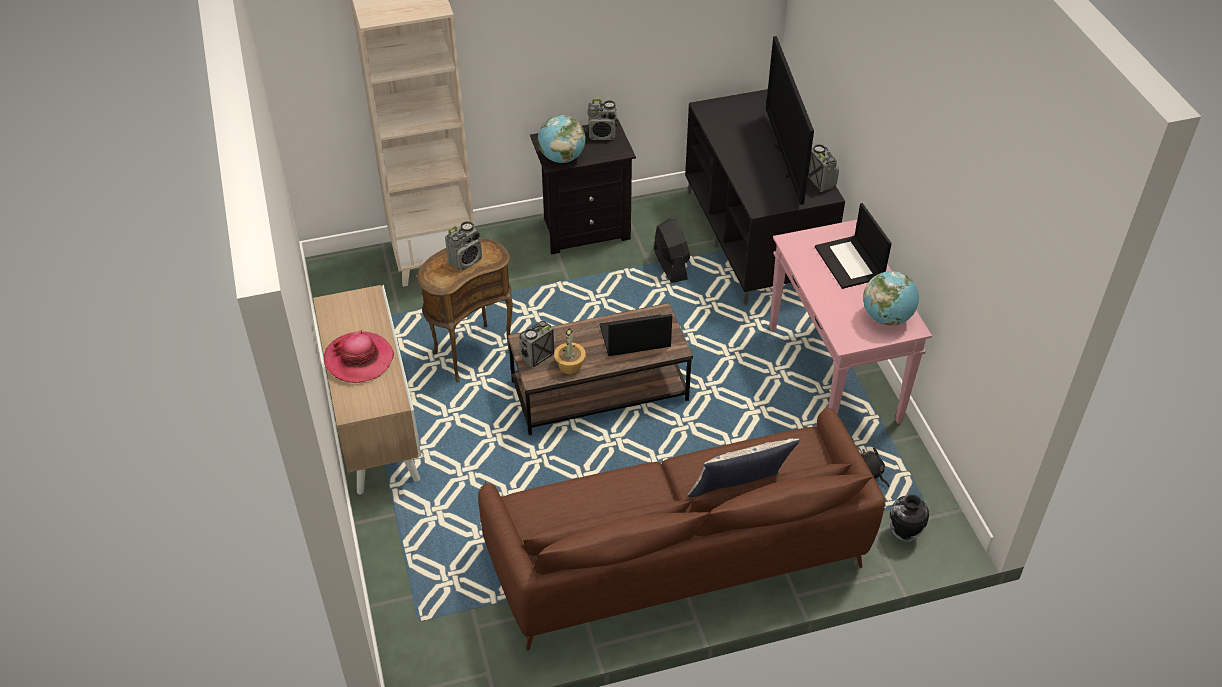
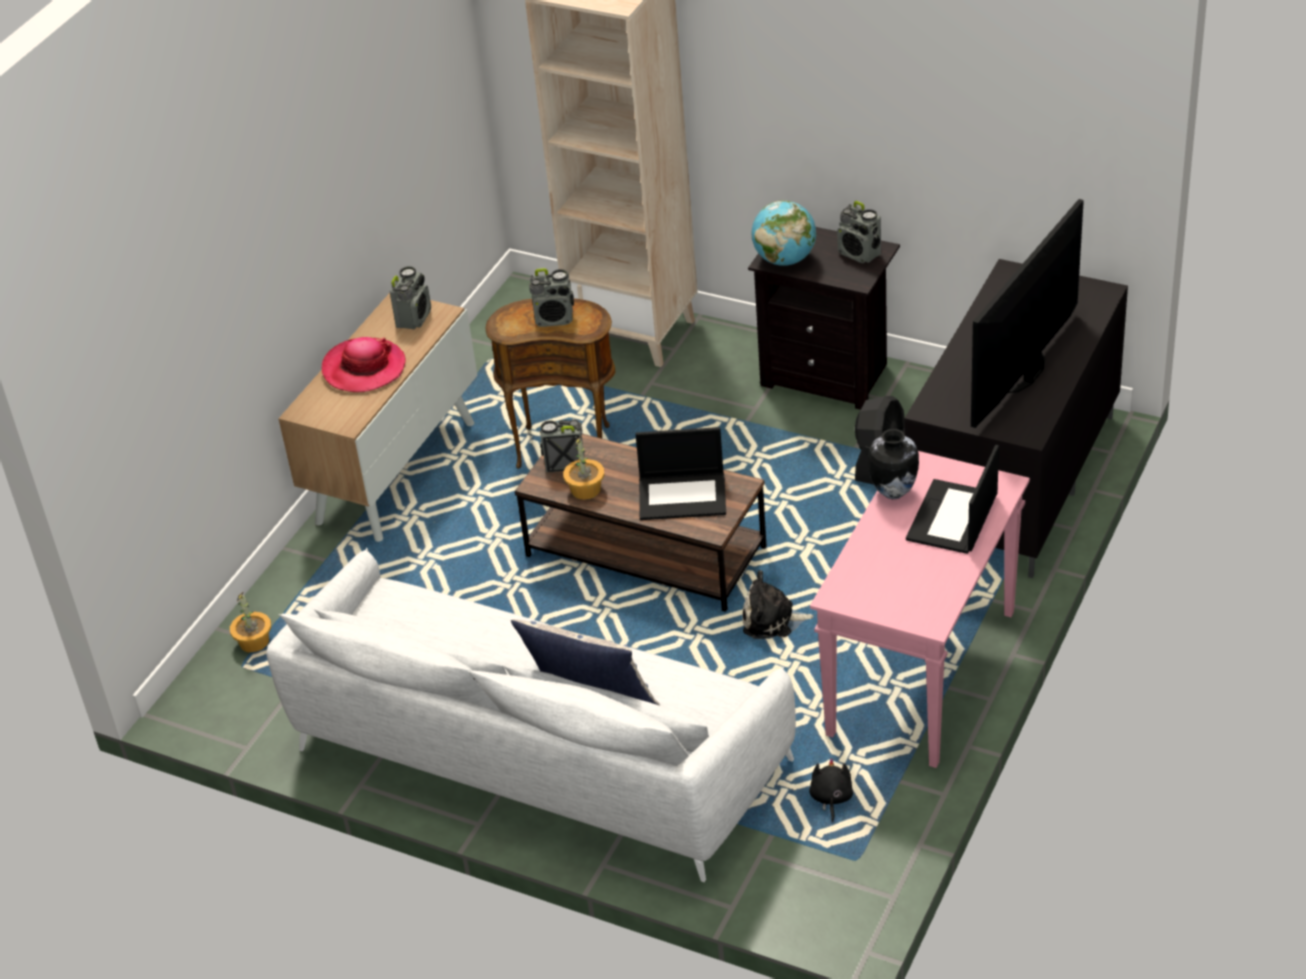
camera: 45 degrees right, 5 degrees down
(409, 598) = (255, 642): none -> potted plant
(634, 337) = (683, 496): laptop -> laptop turned 150 degrees clockwise
(680, 556) = (534, 755): brown sofa -> white sofa
(720, 390) = (772, 620): none -> plush toy
(821, 182) = (1040, 416): radio -> radio (414, 318)
(887, 317) = (916, 596): globe -> none
(903, 534) = (790, 879): vase -> vase (893, 492)

